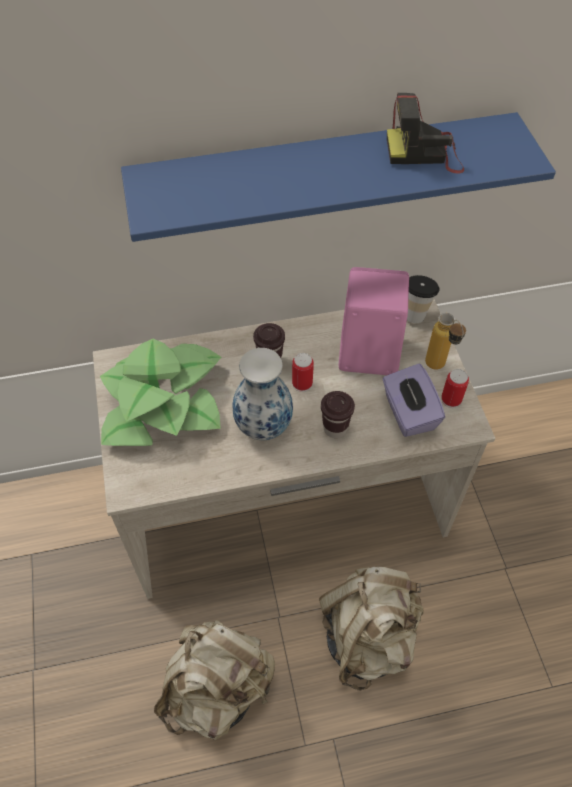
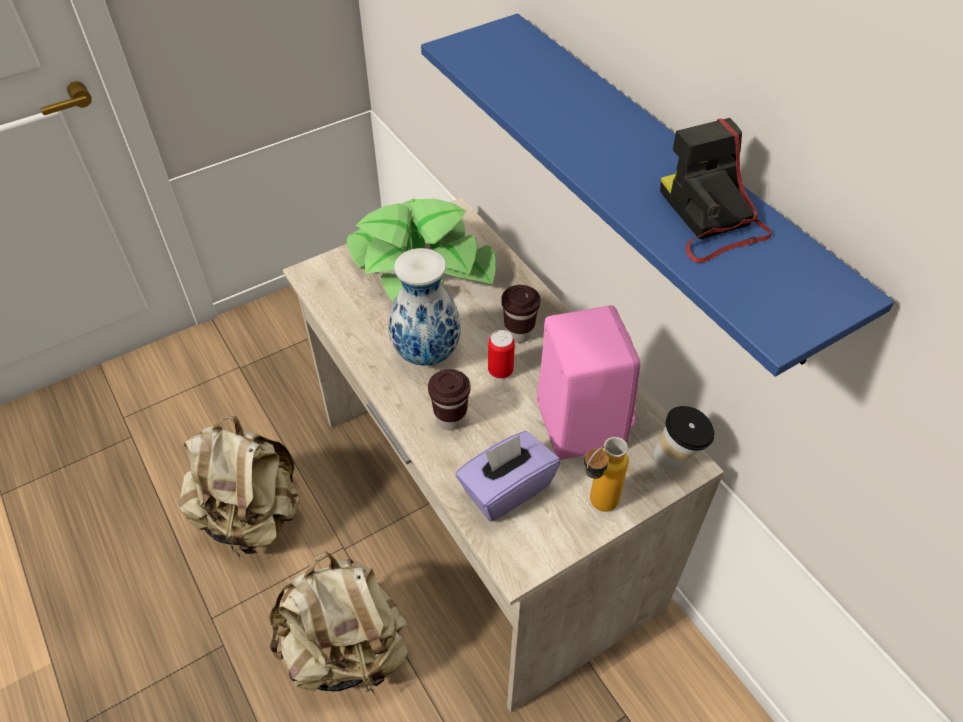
camera: 70 degrees right, 5 degrees down
(451, 400) = (549, 533): can -> none

